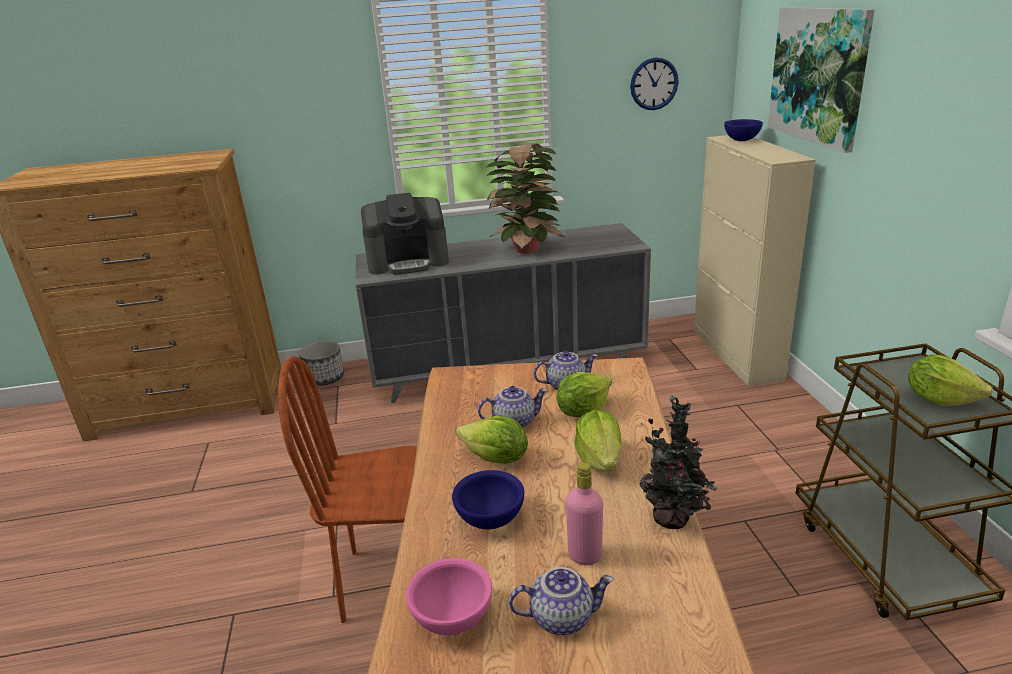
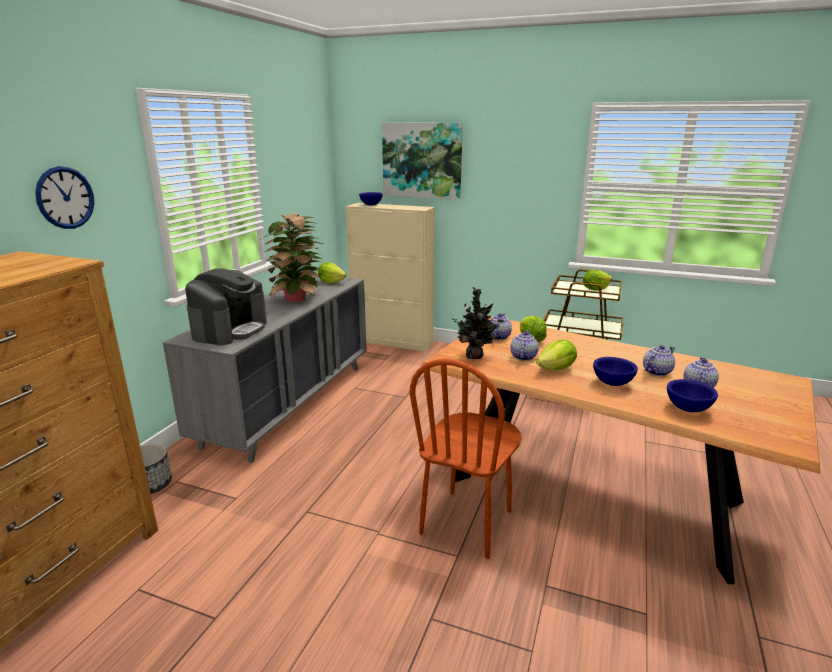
camera: 60 degrees left, 5 degrees down
(453, 617) = (687, 408): pink bowl -> blue bowl
(585, 555) = (656, 371): pink bottle -> teapot
(600, 459) = (580, 349): lettuce -> lettuce (331, 282)
(654, 84) = (303, 173): wall clock -> wall clock (65, 198)
(674, 520) = (642, 349): potted plant -> potted plant (475, 356)

